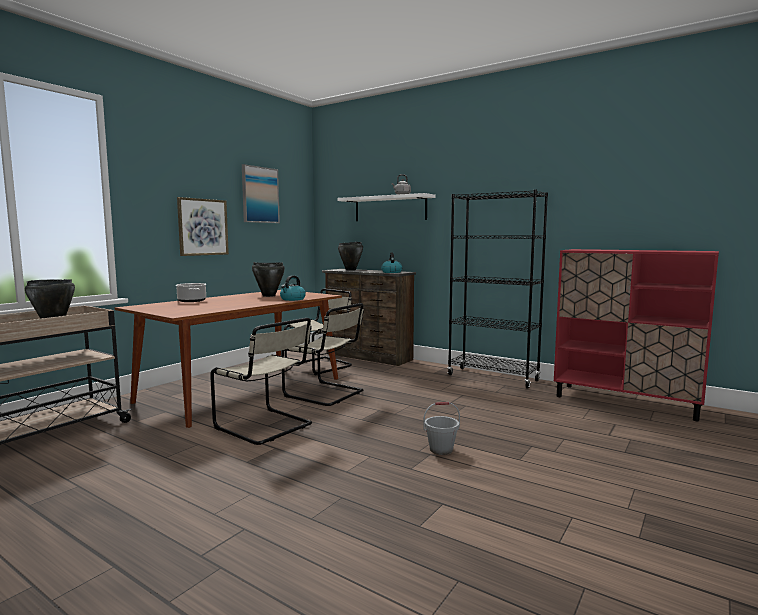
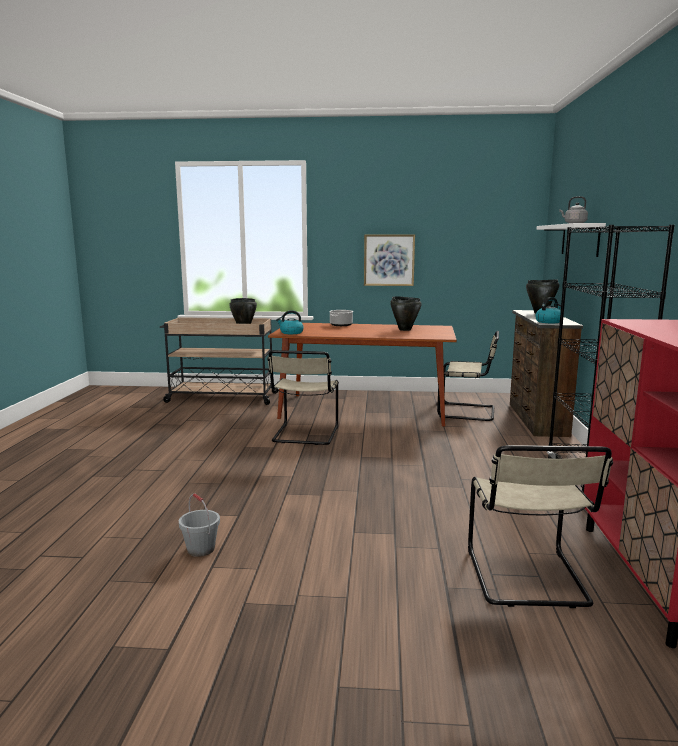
camera: 60 degrees right, 5 degrees up
(260, 195) = (461, 225): picture -> none
(292, 299) = (398, 336): kettle -> kettle (291, 333)
(326, 394) = (399, 432): beige chair -> beige chair (527, 579)
(441, 449) = (335, 497): grey bucket -> grey bucket (201, 549)

